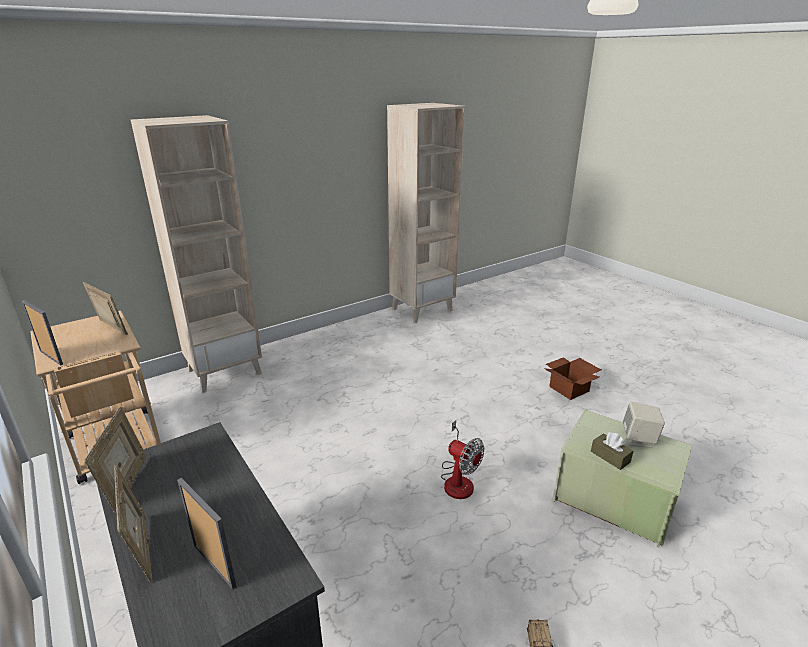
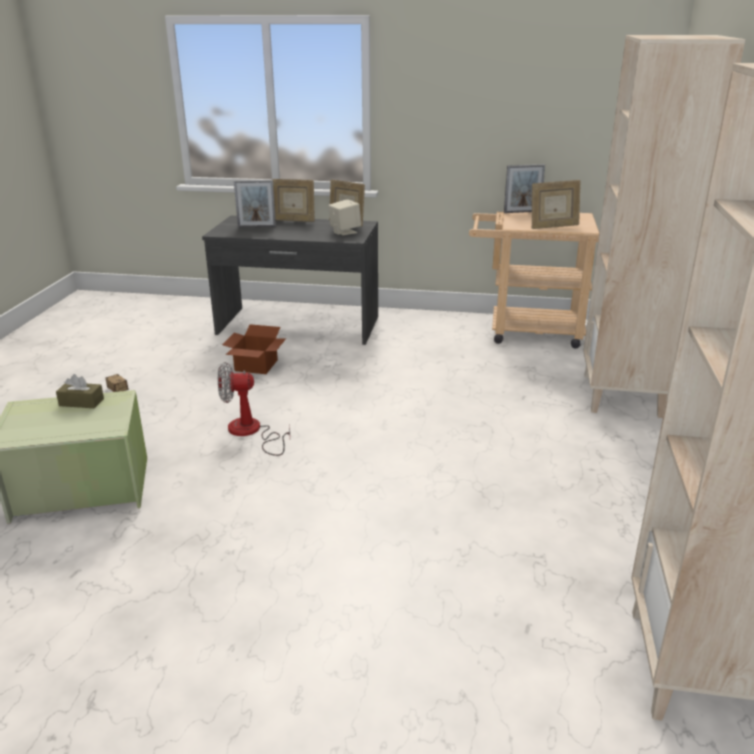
camera: 135 degrees right, 0 degrees up
(570, 389) = (200, 621): cardboard box -> cardboard box (255, 366)
(639, 439) = (51, 429): beige speaker -> beige speaker (344, 232)

